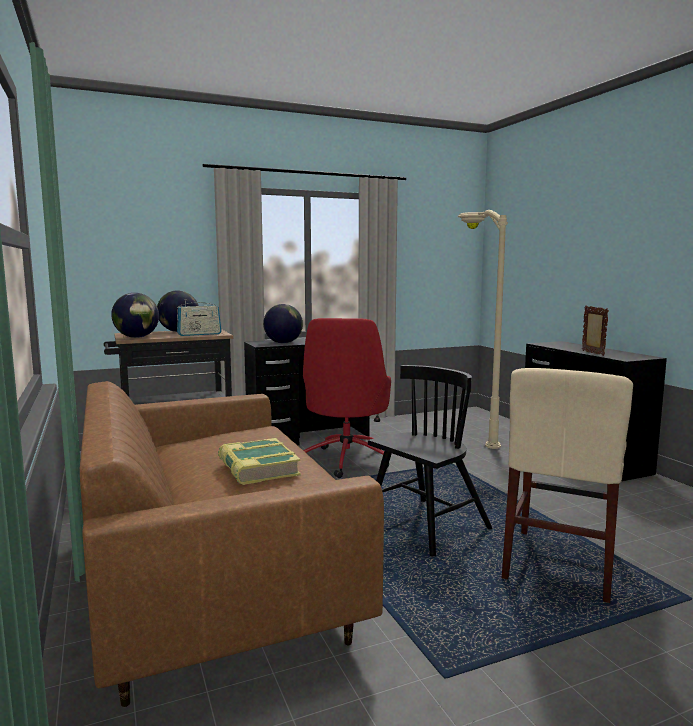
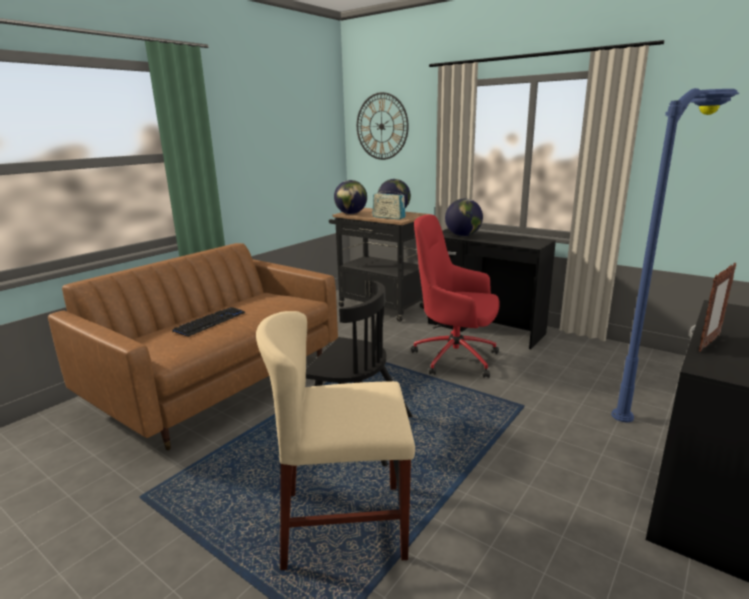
camera: 60 degrees right, 10 degrees up
(123, 229) = (381, 126): none -> wall clock
(257, 468) = (210, 322): book -> keyboard
(346, 461) = (454, 359): red office chair -> red office chair turned 45 degrees clockwise
(472, 433) = (647, 394): beige floor lamp -> blue floor lamp

